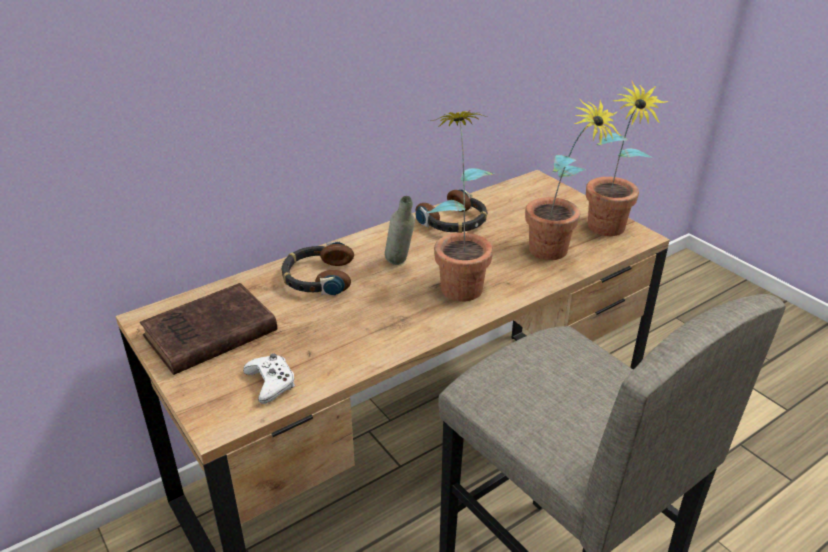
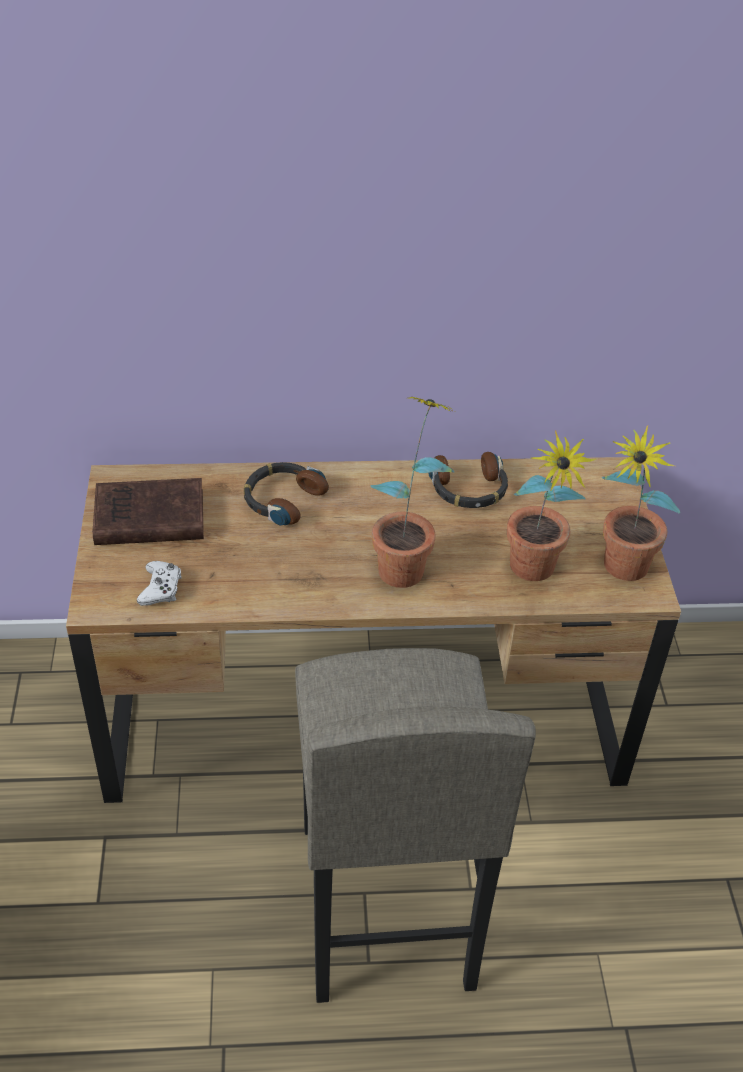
camera: 30 degrees right, 10 degrees up
(400, 266) = (367, 519): grey bottle -> none

